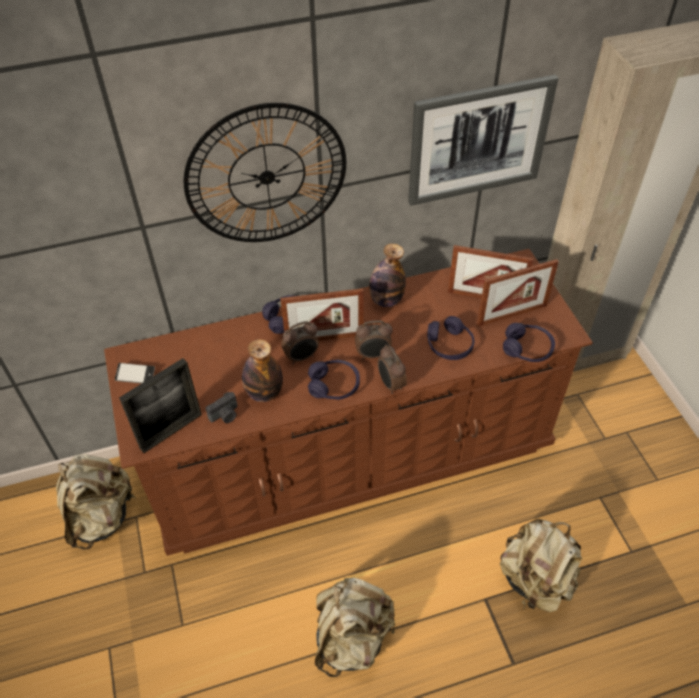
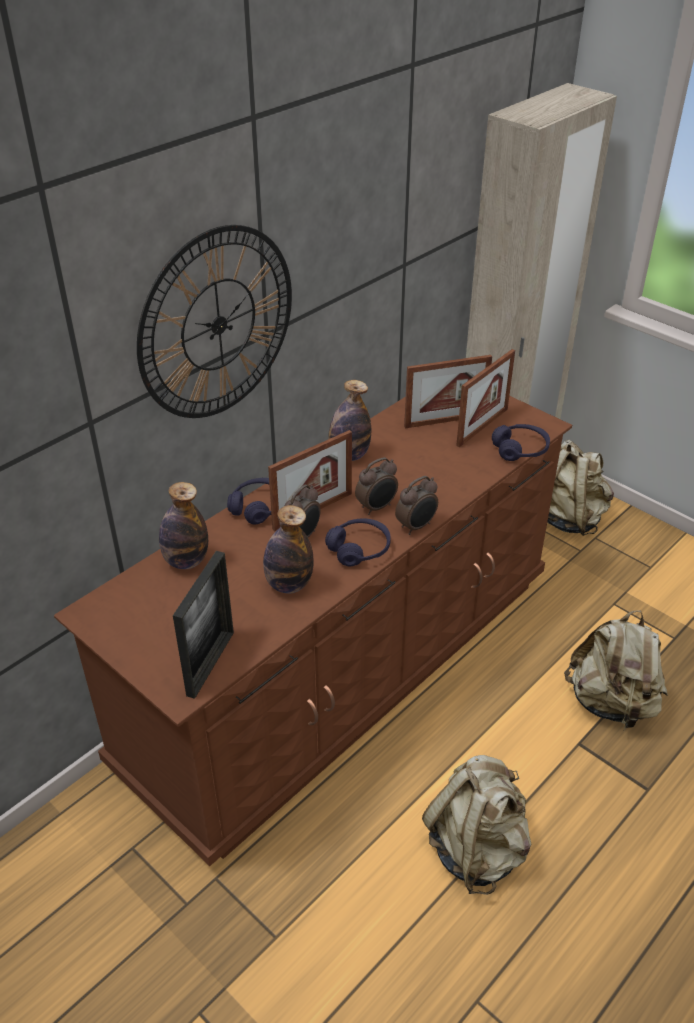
camera: 30 degrees left, 10 degrees down
(101, 516) = (85, 869): beige backpack -> beige backpack (568, 518)
(135, 375) = (119, 626): phone -> none
(210, 343) = (186, 561): none -> bottle
(225, 415) = (262, 623): camera -> none
(390, 384) = (416, 526): alarm clock -> alarm clock turned 75 degrees counterclockwise
(449, 345) = (445, 472): purple headphones -> none
(478, 140) = (400, 246): picture -> none

